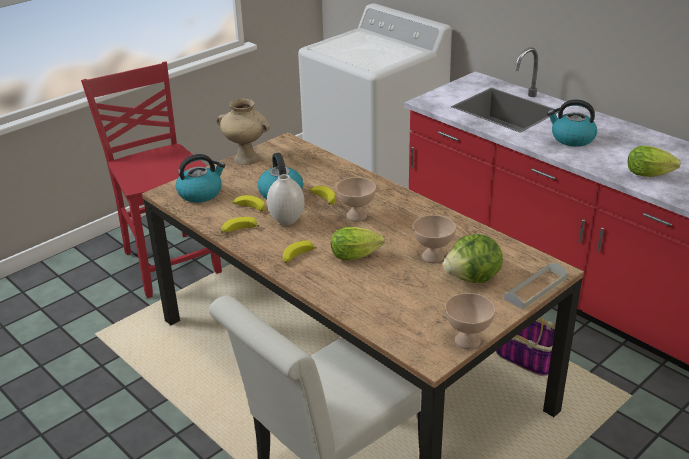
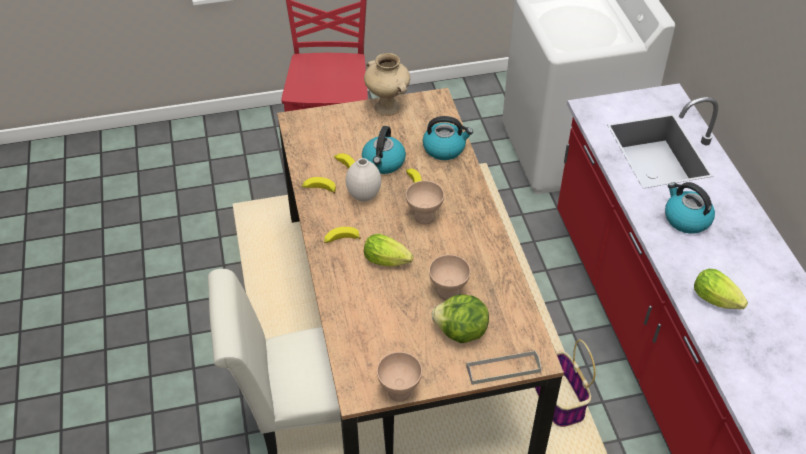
camera: 30 degrees right, 15 degrees up
(201, 193) = (321, 133): kettle -> kettle (445, 148)

